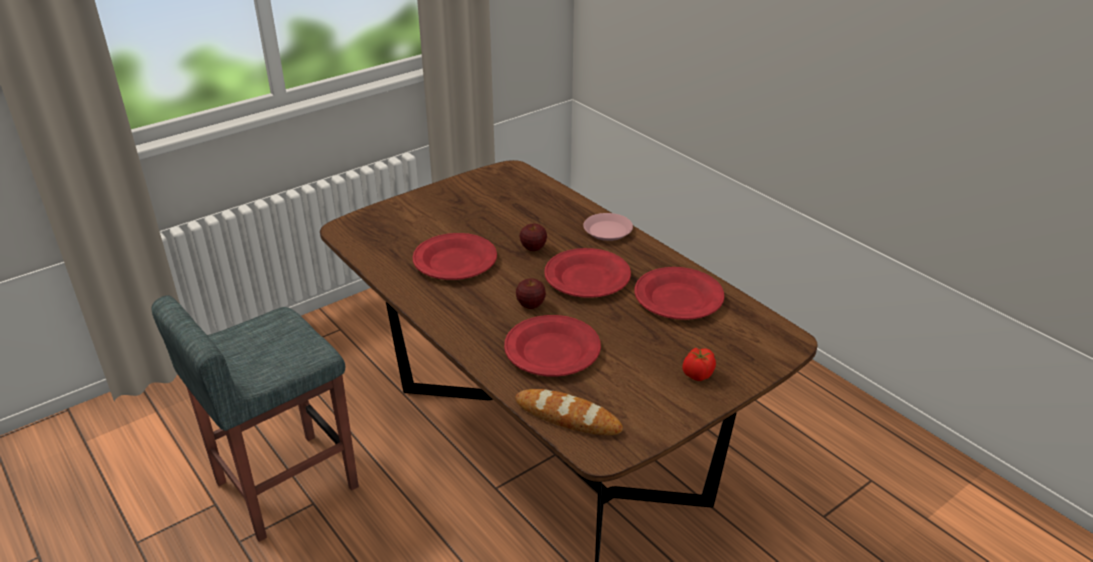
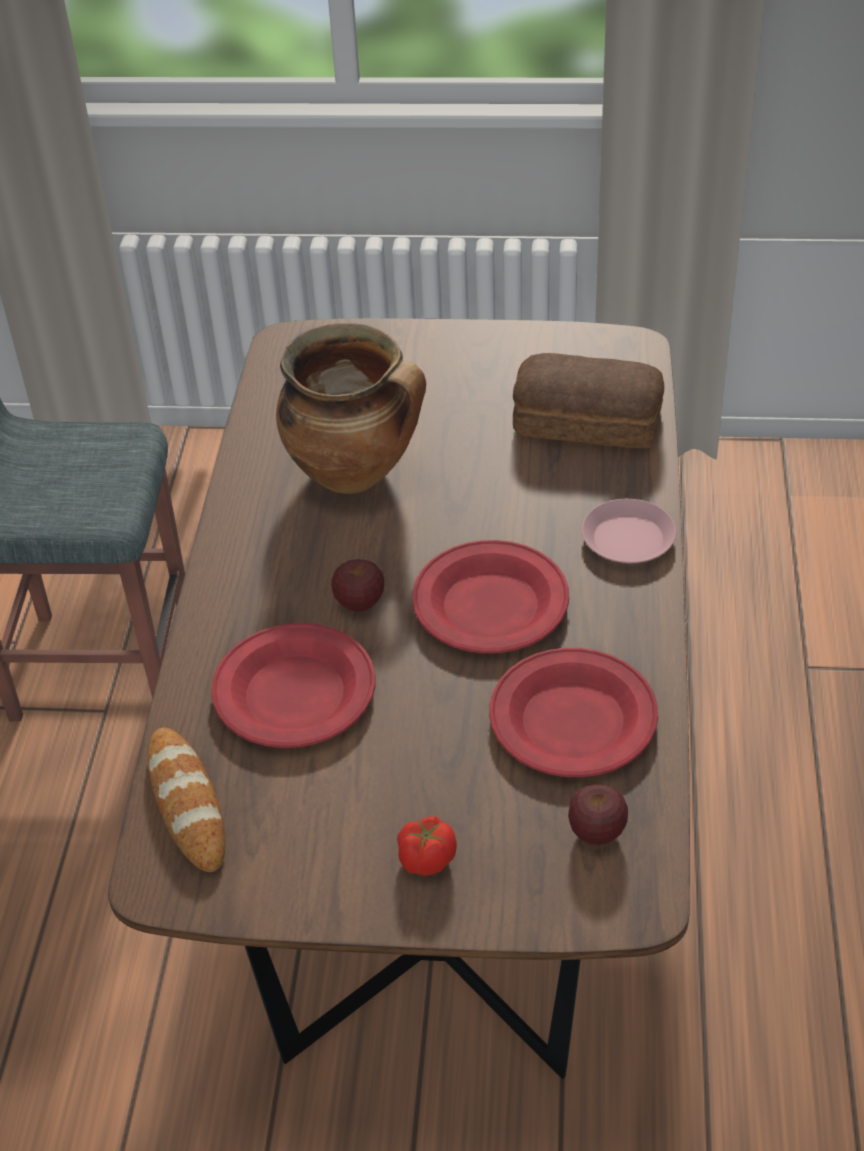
camera: 45 degrees right, 10 degrees up
(455, 261) = (356, 473): red plate -> cooking pot
(532, 200) = (589, 422): none -> bread
(533, 248) = (483, 509): apple -> apple (597, 832)

